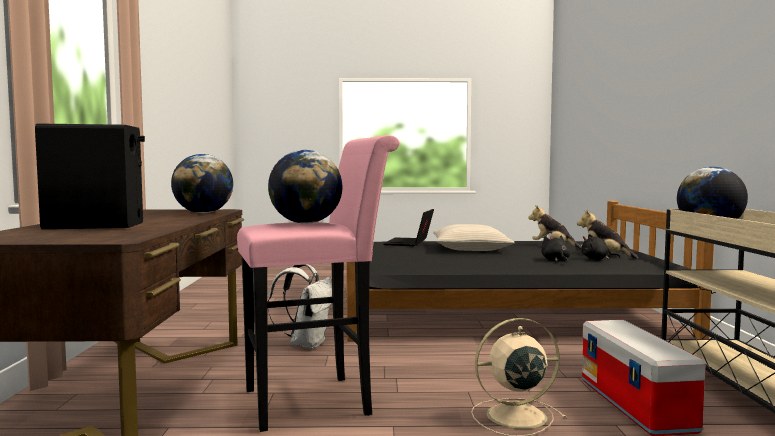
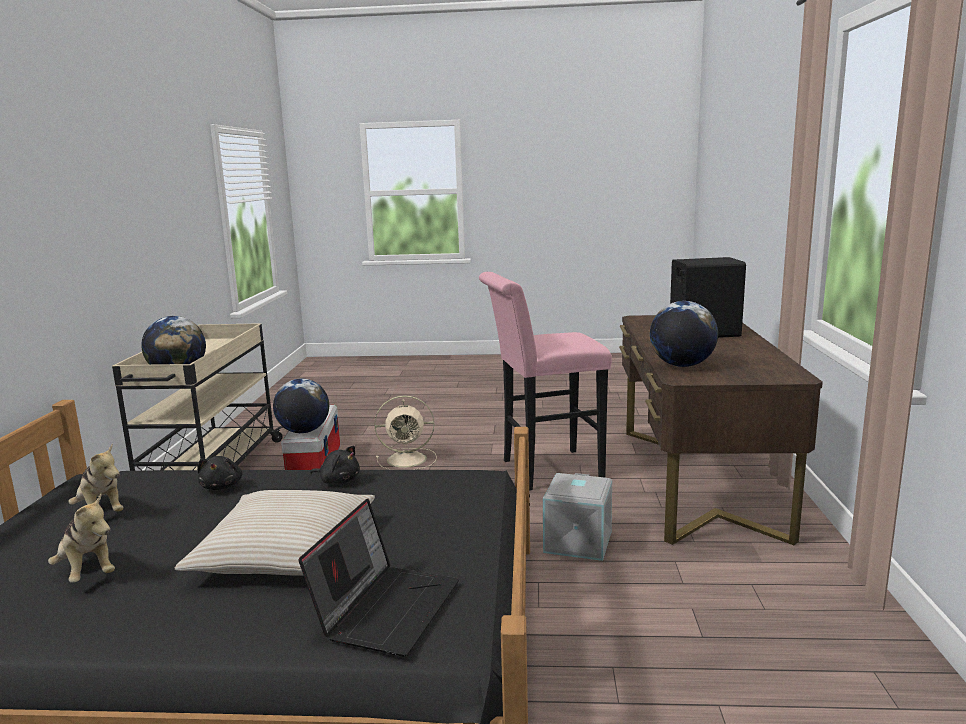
camera: 175 degrees left, 10 degrees up
(306, 223) = (549, 337): globe -> globe (303, 431)
(306, 344) = (579, 542): white backpack -> grey storage box
(597, 259) = (152, 492): black plush toy -> black plush toy (338, 480)

